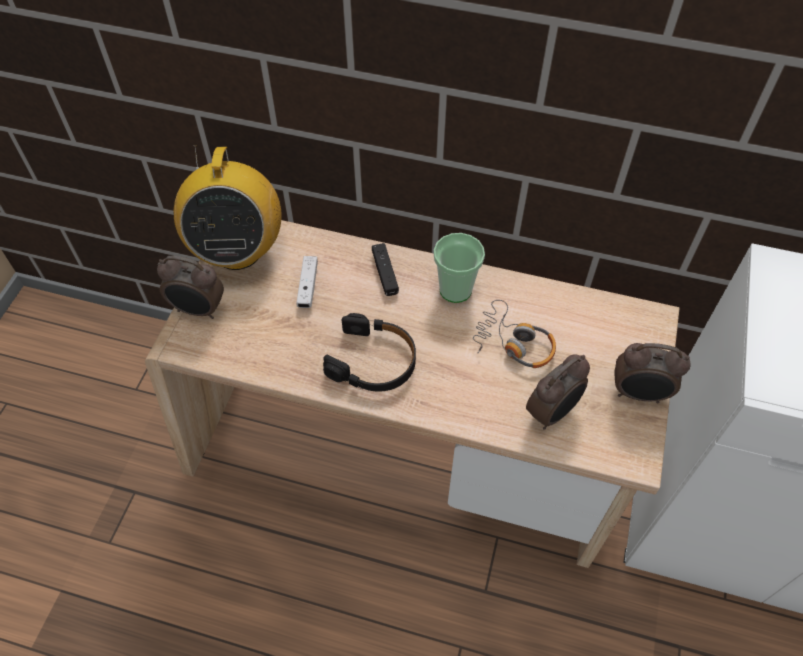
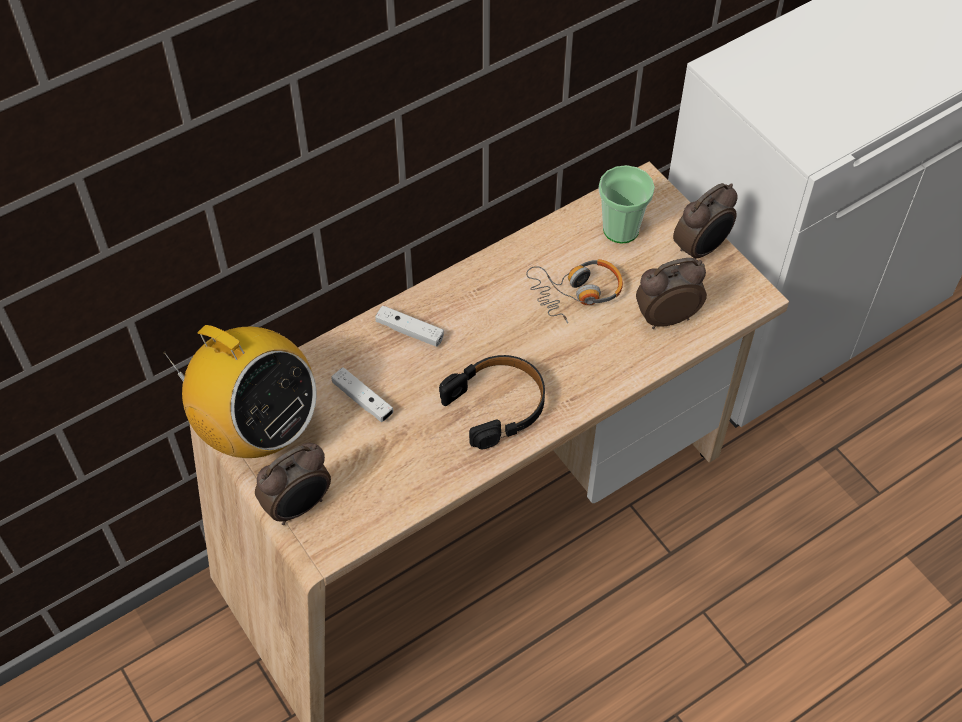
camera: 50 degrees left, 0 degrees up
(385, 273) = (409, 331): black game controller -> white game controller
(455, 289) = (481, 293): cup -> cup (621, 229)
(552, 412) = (665, 317): alarm clock -> alarm clock turned 105 degrees counterclockwise

